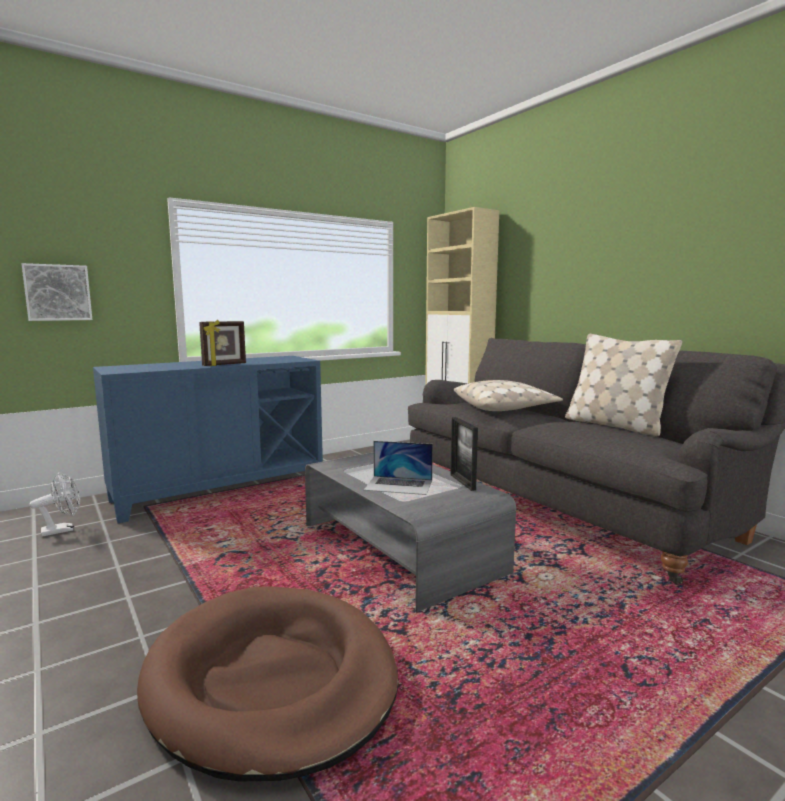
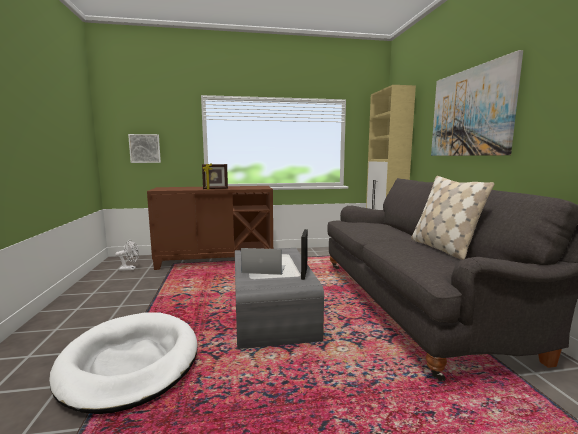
camera: 25 degrees right, 0 degrees up
(220, 490) = (216, 260): blue cabinet -> brown cabinet
(272, 680) = (130, 363): brown dog bed -> white dog bed
(399, 485) = (263, 269): laptop -> laptop turned 150 degrees clockwise
(505, 408) = (381, 228): beige pillow -> none
(595, 253) = (470, 112): none -> picture

